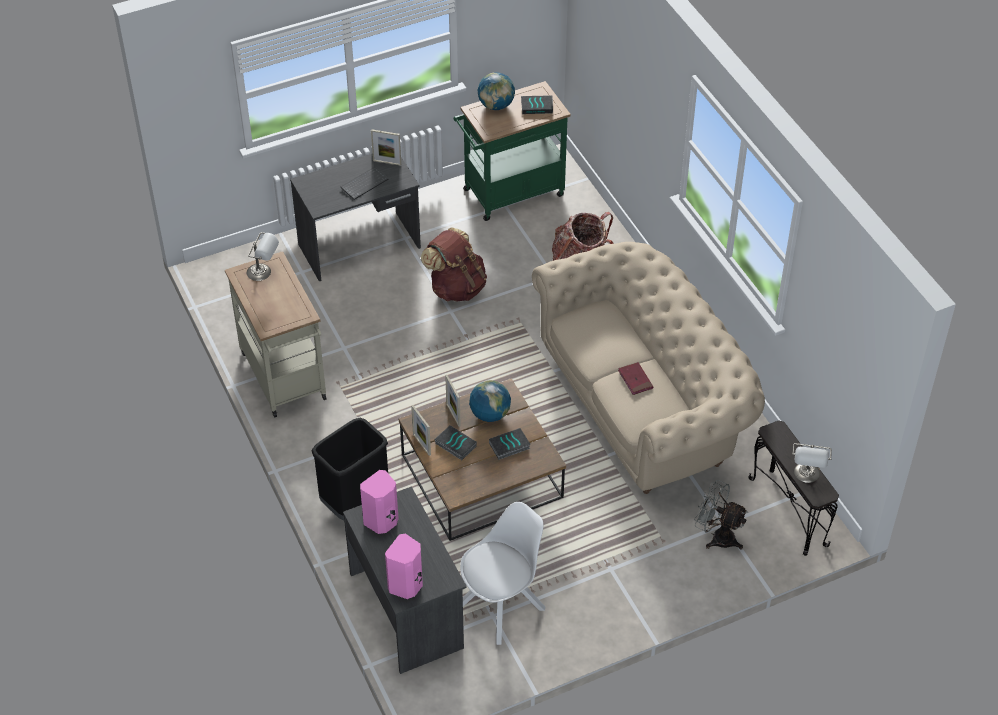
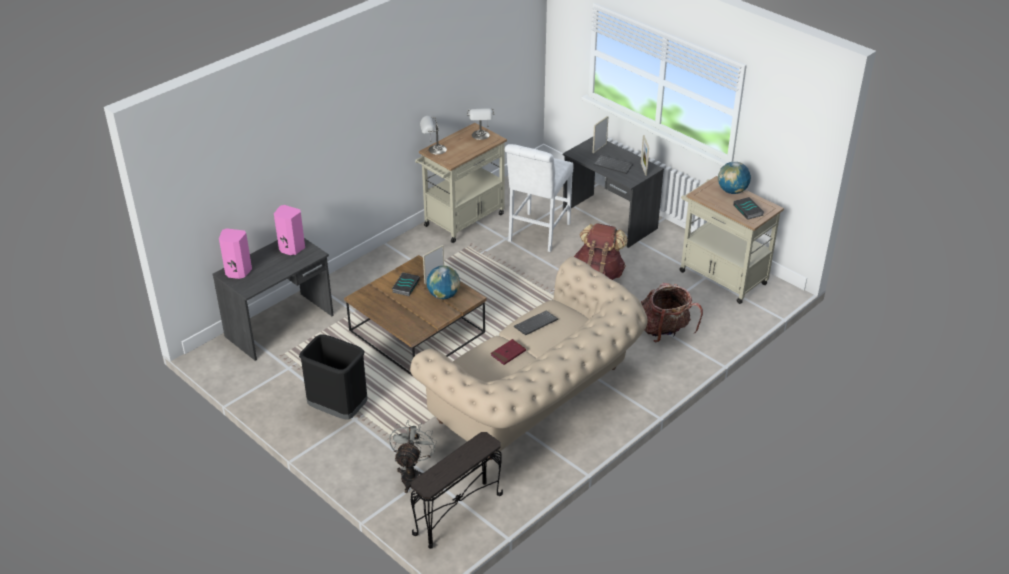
camera: 70 degrees right, 10 degrees down
(351, 317) = (537, 234): none -> white stool
(355, 501) = (367, 279): black trash can -> black trash can (338, 409)
(421, 444) = (398, 271): picture frame -> picture frame (599, 148)
(502, 606) = (299, 370): white chair -> none
(509, 446) = (416, 312): book -> none
(510, 194) = (720, 277): green cart -> beige cart
(596, 344) = (536, 324): none -> keyboard
(807, 476) = (442, 472): white table lamp -> white table lamp (433, 150)

